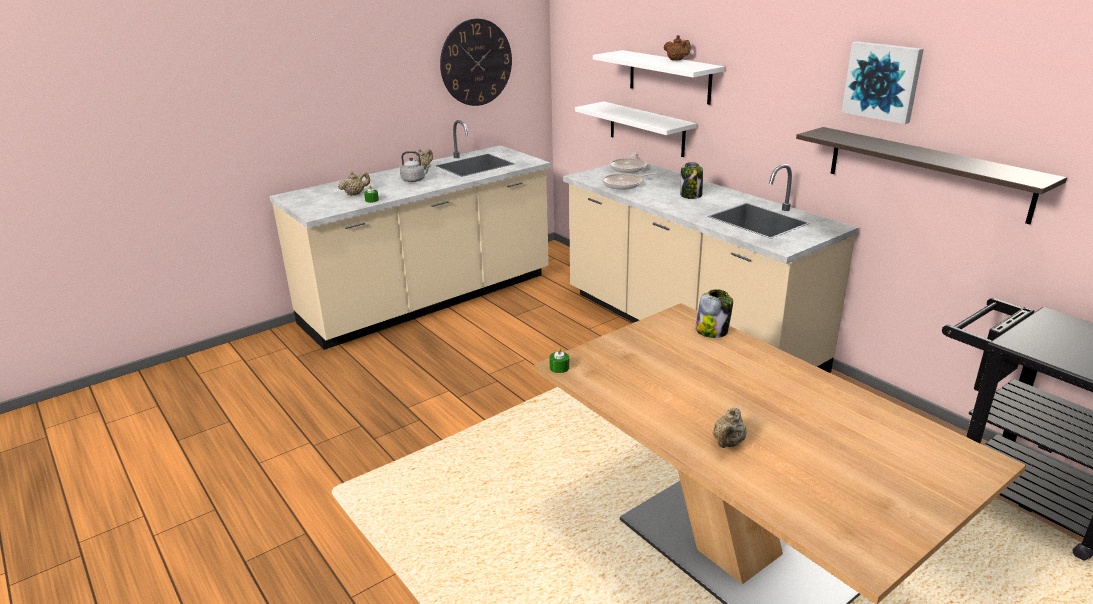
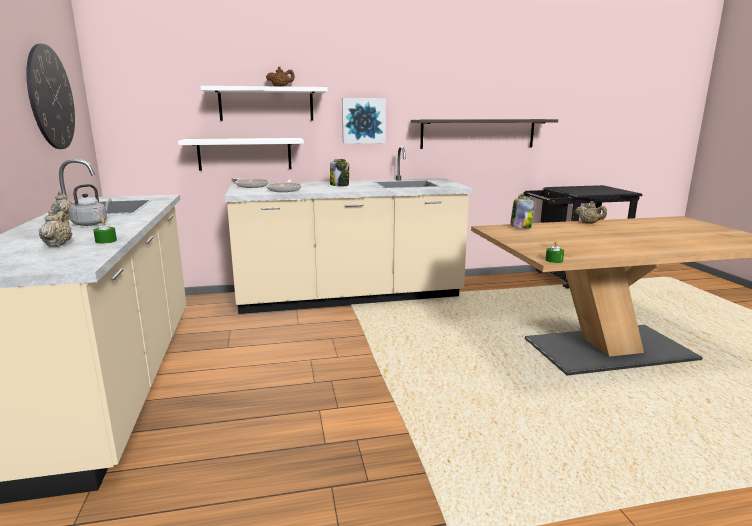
camera: 65 degrees left, 10 degrees down
(728, 443) = (669, 244): beige teapot -> beige teapot (589, 223)
(883, 81) = (446, 83): picture -> picture (363, 120)

